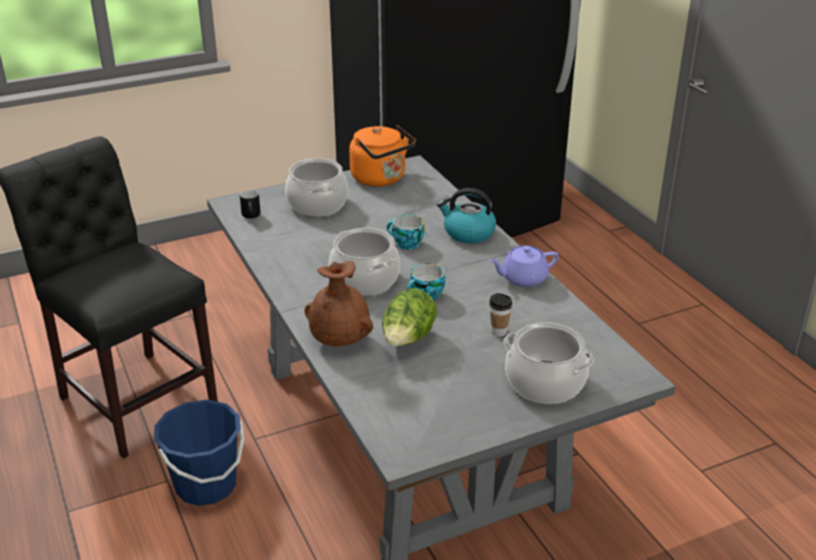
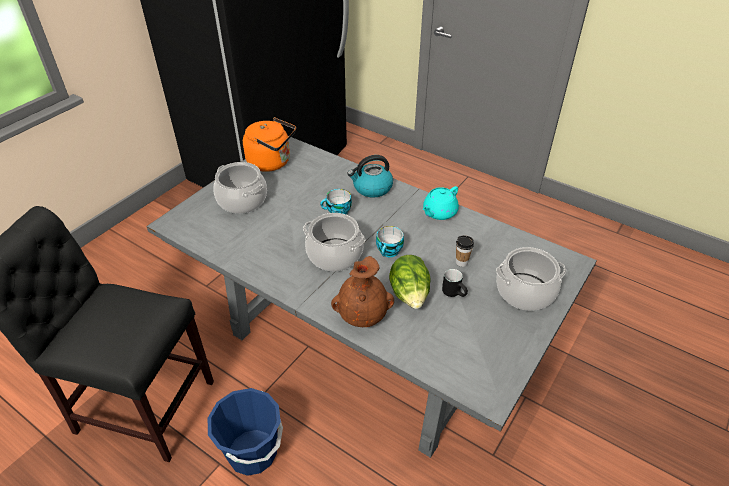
camera: 30 degrees left, 10 degrees up
(252, 217) = (200, 229): black mug -> black mug (455, 293)
(523, 278) = (439, 212): purple teapot -> turquoise teapot

